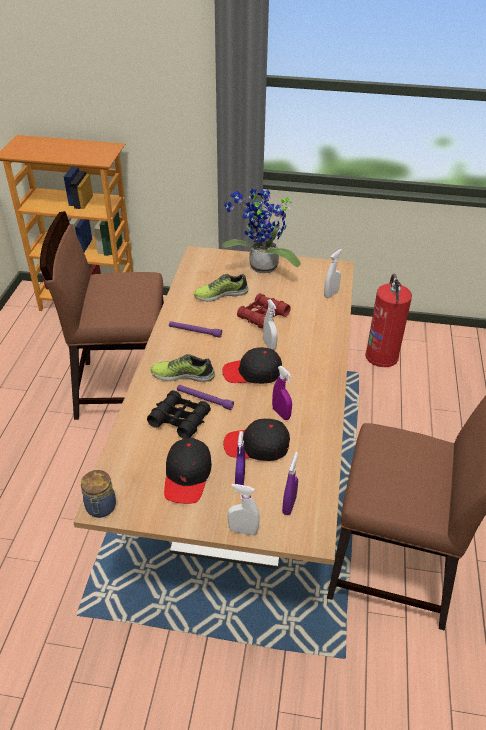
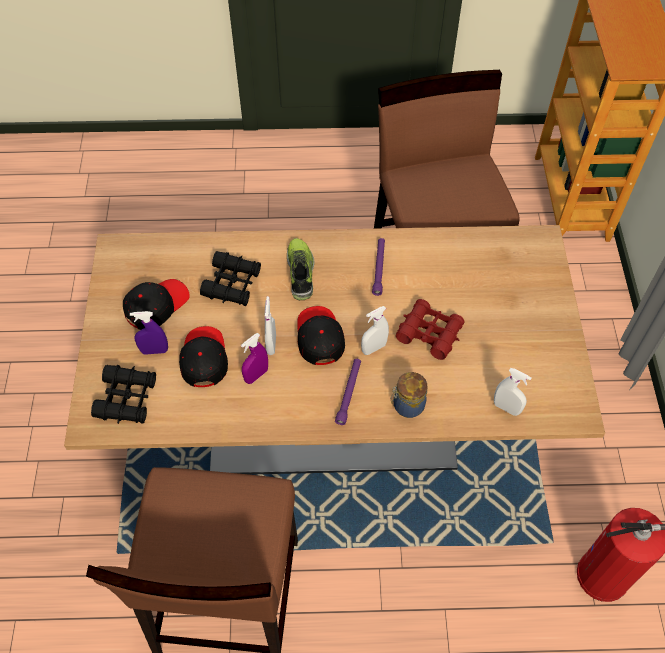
camera: 80 degrees right, 15 degrees up
(100, 508) = (113, 248): jar -> jar (407, 405)
(187, 476) = (156, 305): black cap -> black cap turned 135 degrees clockwise
(204, 399) = (265, 299): purple flashlight -> purple flashlight (349, 393)
(221, 294) = (462, 280): shoe -> none
(243, 530) = (94, 363): white spray bottle -> white spray bottle (271, 344)
(261, 268) = (537, 315): potted plant -> none
(289, 505) = (126, 398): purple spray bottle -> black binoculars

